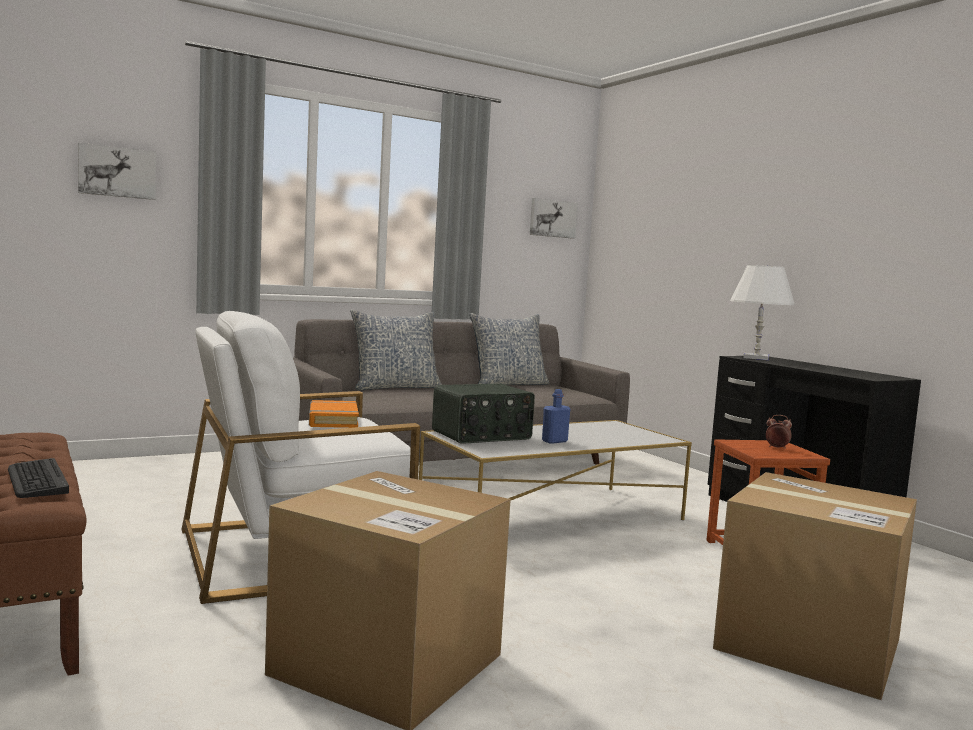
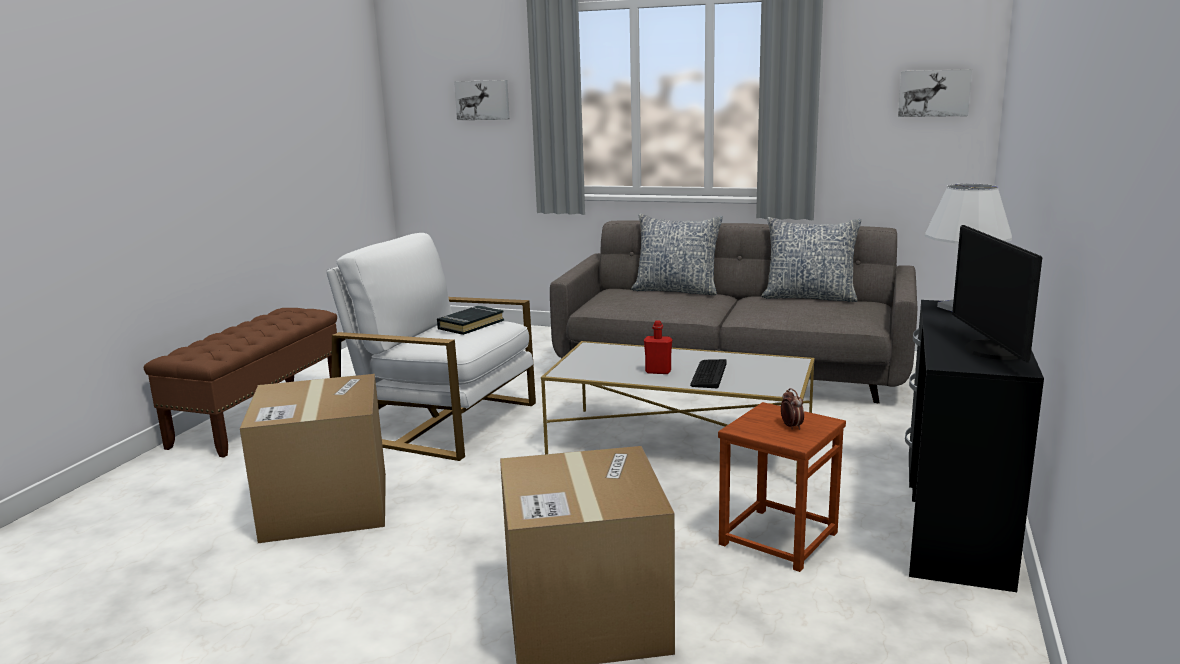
camera: 50 degrees right, 10 degrees up
(36, 480) = (230, 345): keyboard -> keyboard (708, 374)
(333, 420) = (470, 325): orange book -> black book
(482, 435) = (613, 354): radio -> none
(554, 441) = (658, 371): blue bottle -> red bottle
(856, 372) = (992, 351): none -> monitor

